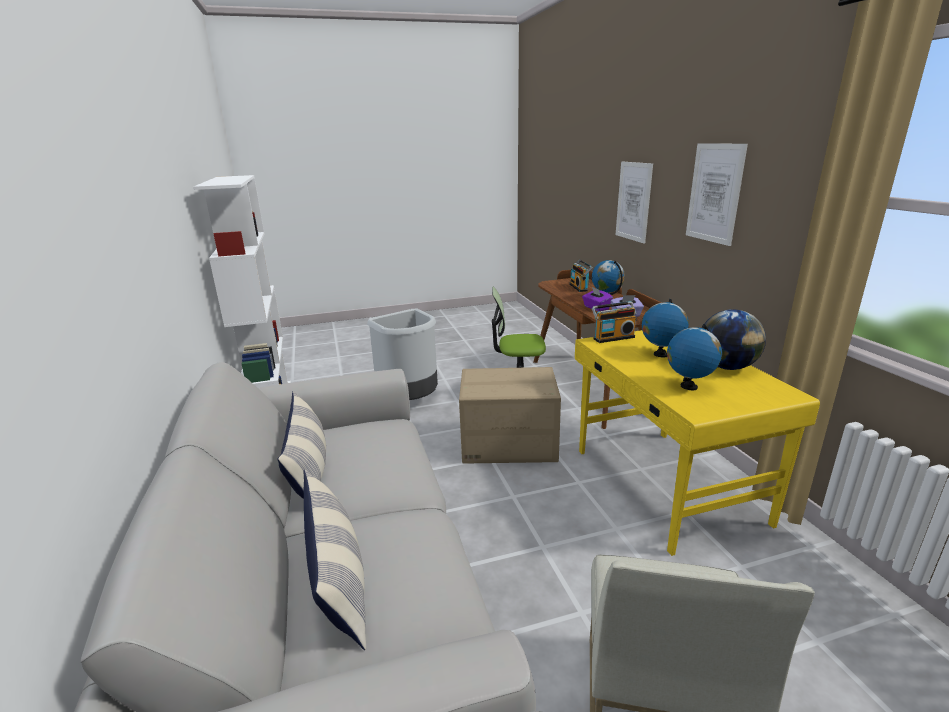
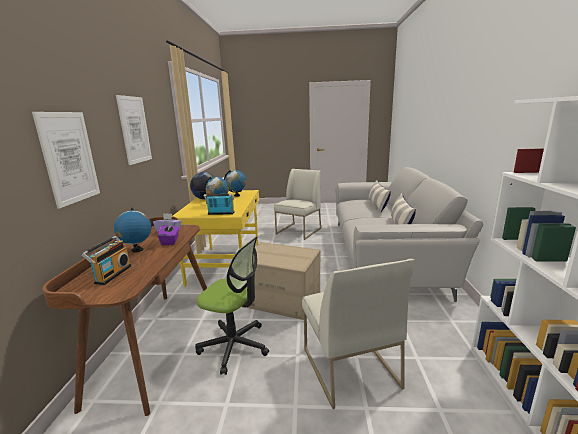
camera: 160 degrees left, 5 degrees down
(410, 401) = (349, 367): grey trash can -> white chair

